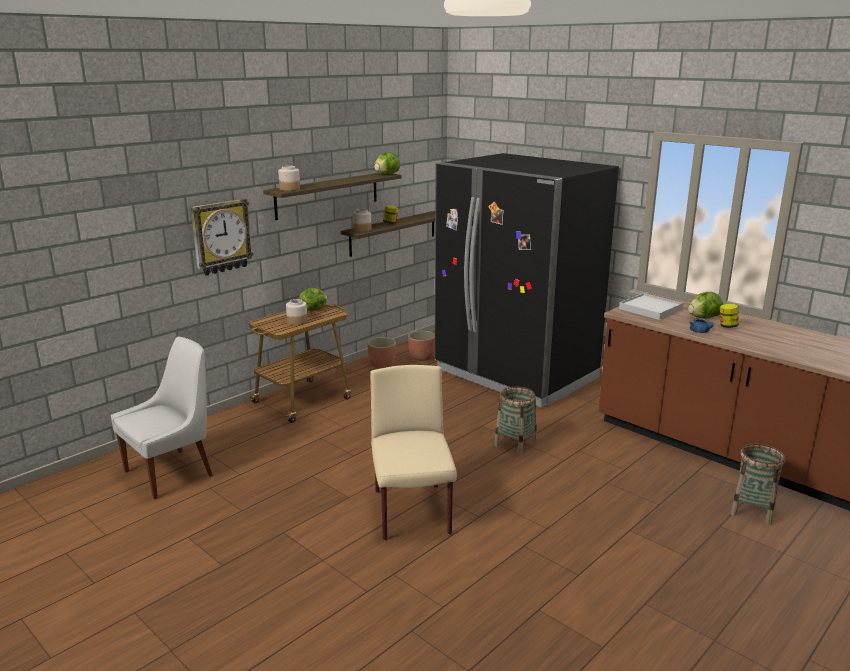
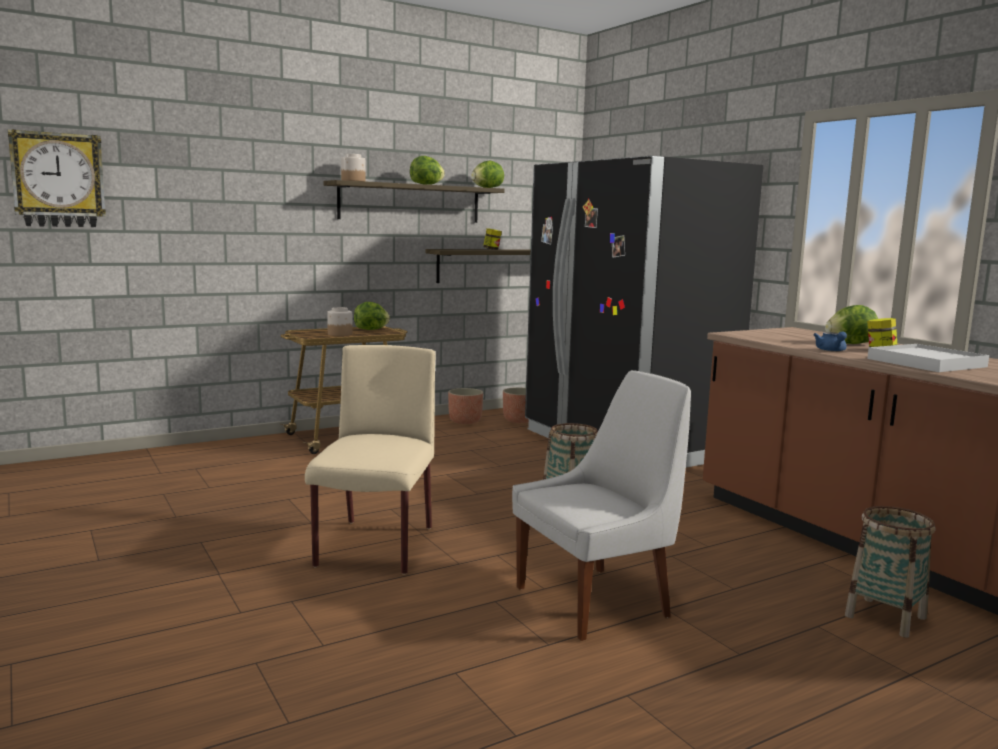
camera: 15 degrees right, 10 degrees down
(172, 472) = (138, 476): white chair -> white chair (597, 601)
(221, 236) = (264, 225): wall clock -> wall clock (58, 180)
(344, 181) = (426, 184): none -> lettuce
(362, 229) = (451, 249): jar -> none
(651, 309) = (778, 334): white tray -> white tray (926, 363)

